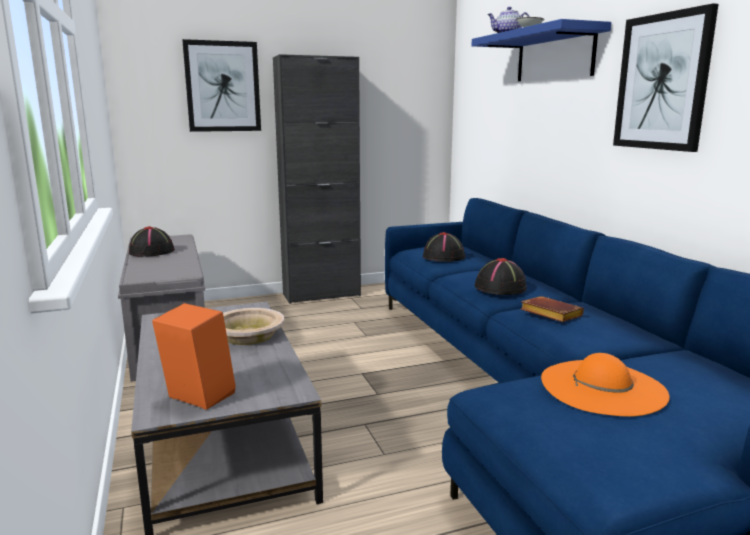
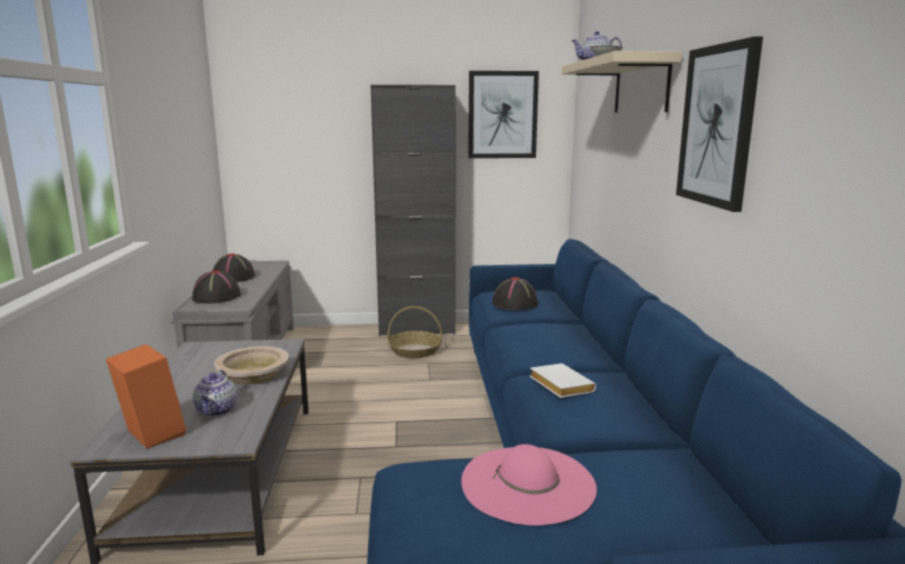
camera: 15 degrees right, 0 degrees up
(222, 86) = (323, 116): picture -> picture (502, 115)
(244, 369) = (217, 411): none -> teapot
(334, 313) = (415, 350): none -> basket
(501, 288) = (538, 347): black hat -> black hat (216, 297)
(549, 314) = (558, 385): brown book -> white book
(554, 55) = (641, 86): blue shelf -> beige shelf
(602, 387) = (528, 483): orange hat -> pink hat

